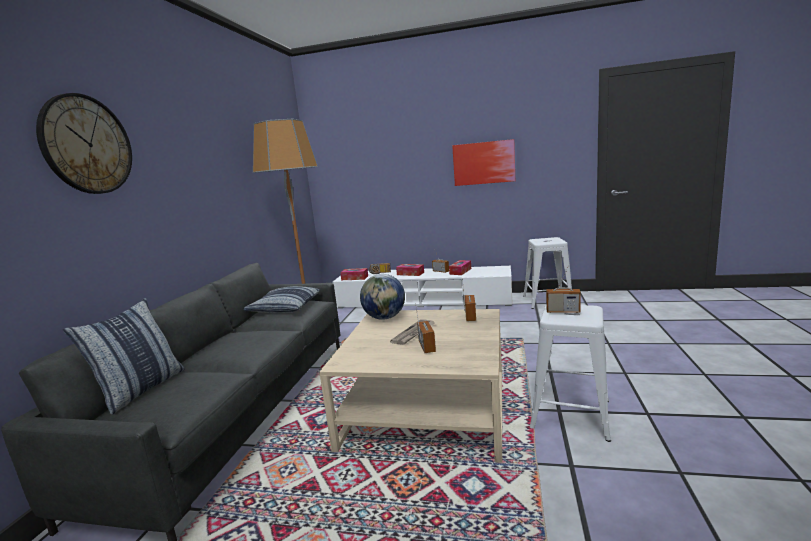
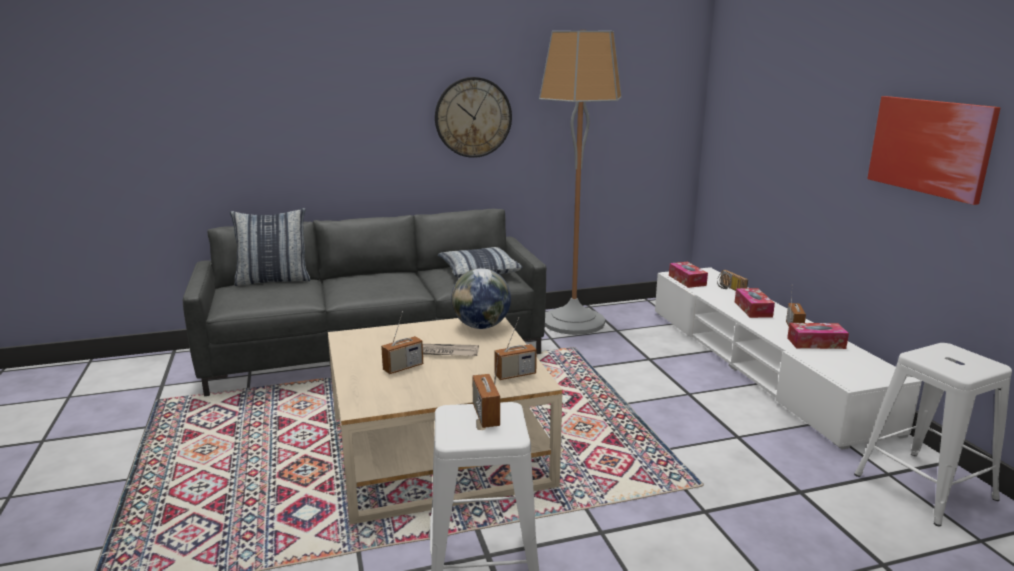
camera: 60 degrees right, 5 degrees up
(87, 145) = (314, 63): wall clock -> wall clock (473, 117)

